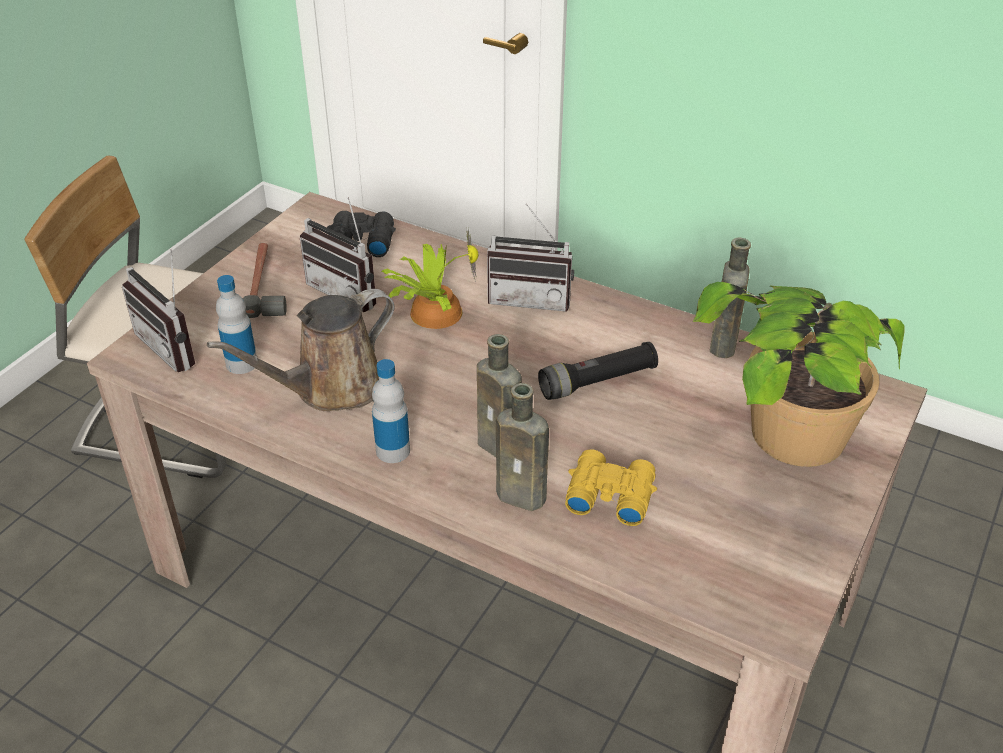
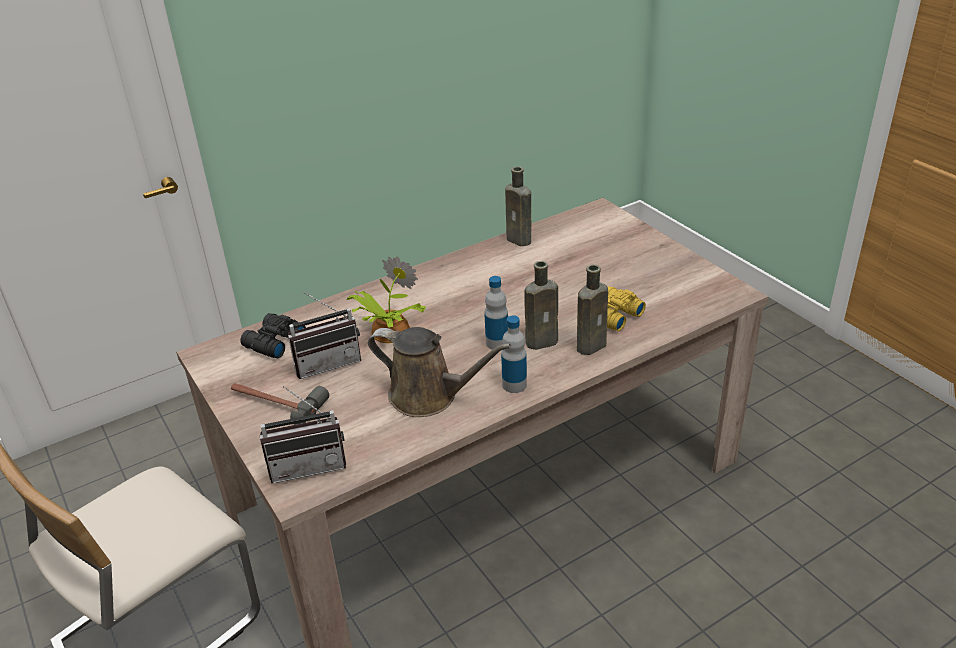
camera: 60 degrees left, 5 degrees down
(241, 363) = (363, 433): bottle -> bottle (497, 343)
(331, 388) = (429, 396): brown watering can -> brown watering can turned 60 degrees counterclockwise
(531, 298) = (413, 290): radio -> none
(598, 382) = (514, 290): black flashlight -> none
(779, 465) = (626, 256): potted plant -> none

